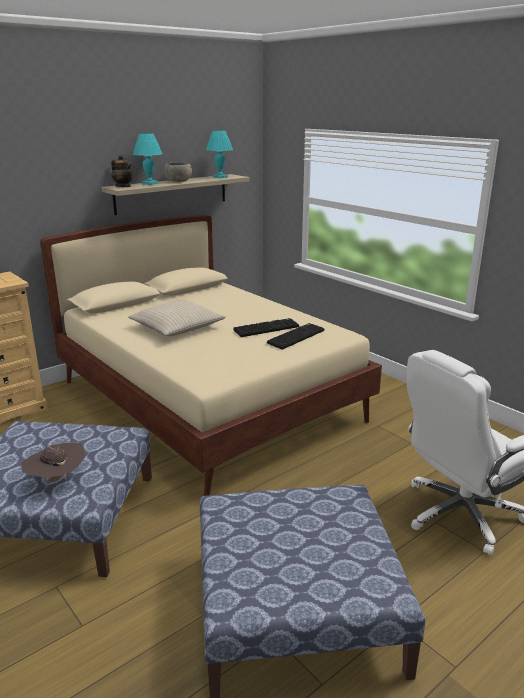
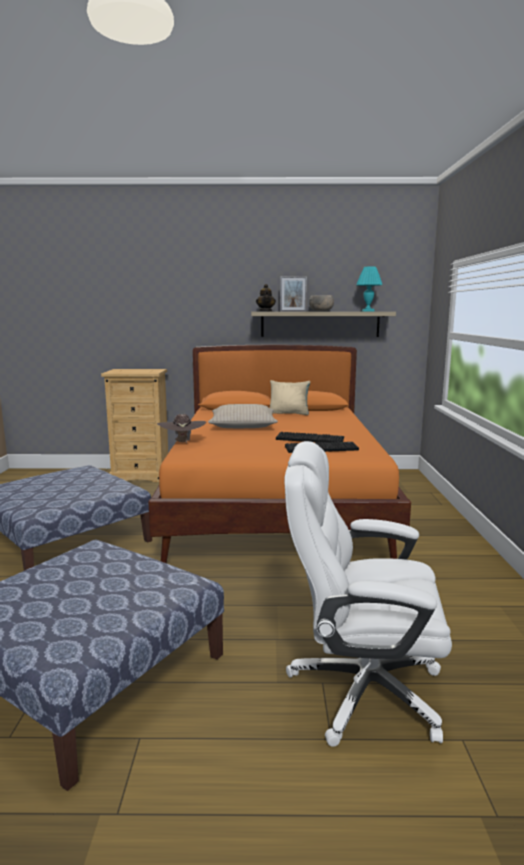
camera: 40 degrees right, 10 degrees down
(57, 479) = (41, 497): brown hat -> brown hat (182, 442)
(150, 183) = (293, 311): turquoise table lamp -> picture frame
(183, 299) = (289, 413): none -> beige pillow
(209, 400) = (276, 508): beige bed -> orange bed

